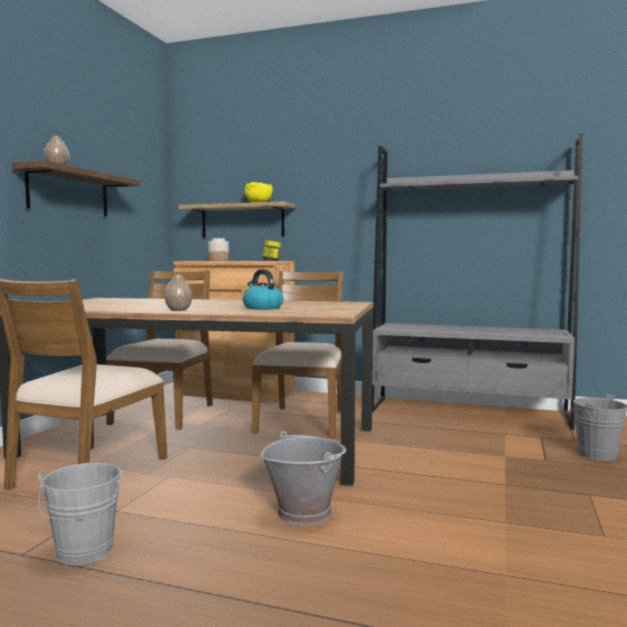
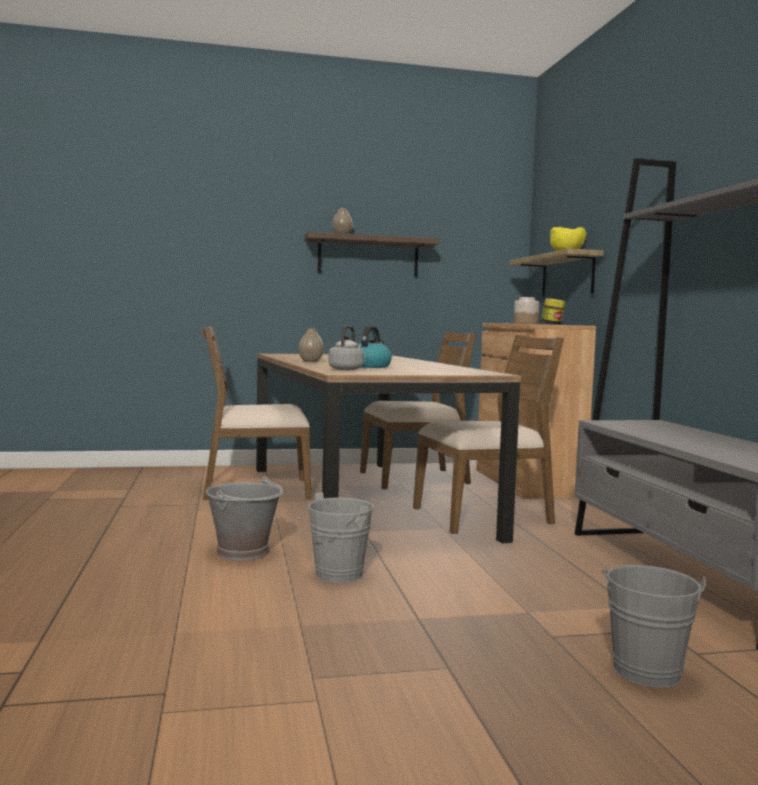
camera: 60 degrees right, 0 degrees up
(84, 554) = (128, 516): grey bucket -> grey bucket (334, 575)
(294, 312) = (346, 369): none -> grey kettle

